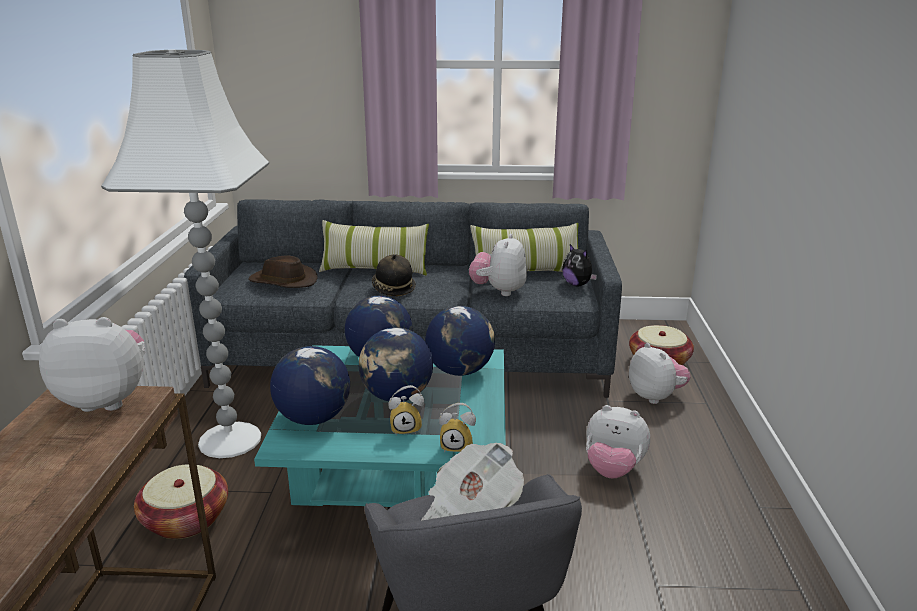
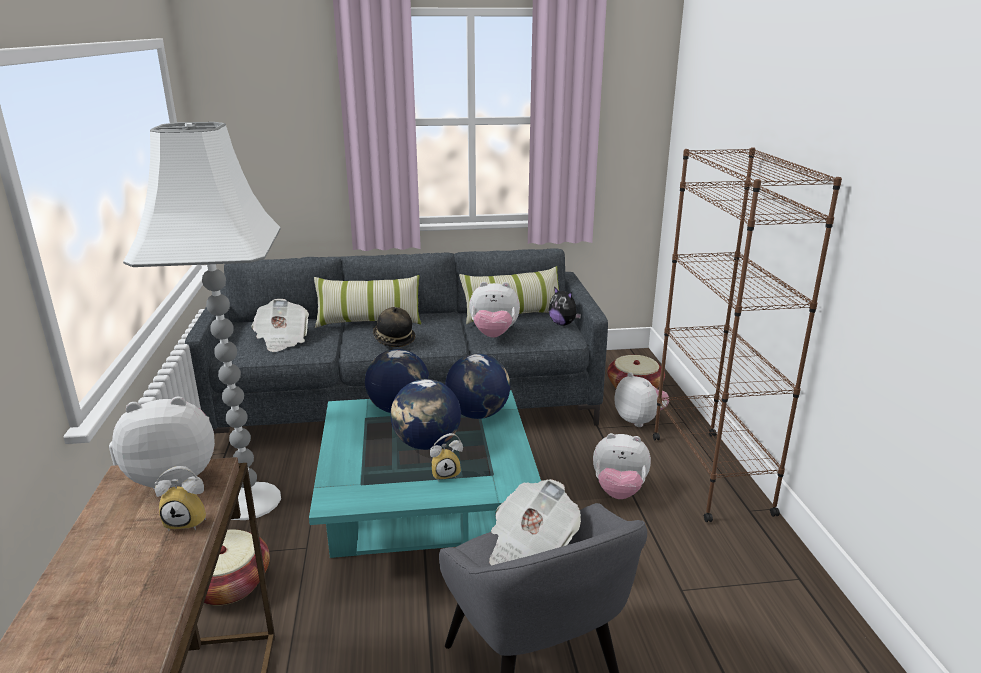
camera: 10 degrees left, 0 degrees up
(283, 281) = (282, 339): brown hat -> newspaper
(313, 418) = (353, 472): globe -> none
(458, 446) = (498, 485): alarm clock -> alarm clock (189, 520)
(499, 291) = (494, 335): plush toy -> plush toy turned 90 degrees counterclockwise
(722, 461) = (709, 473): none -> brown bookcase

